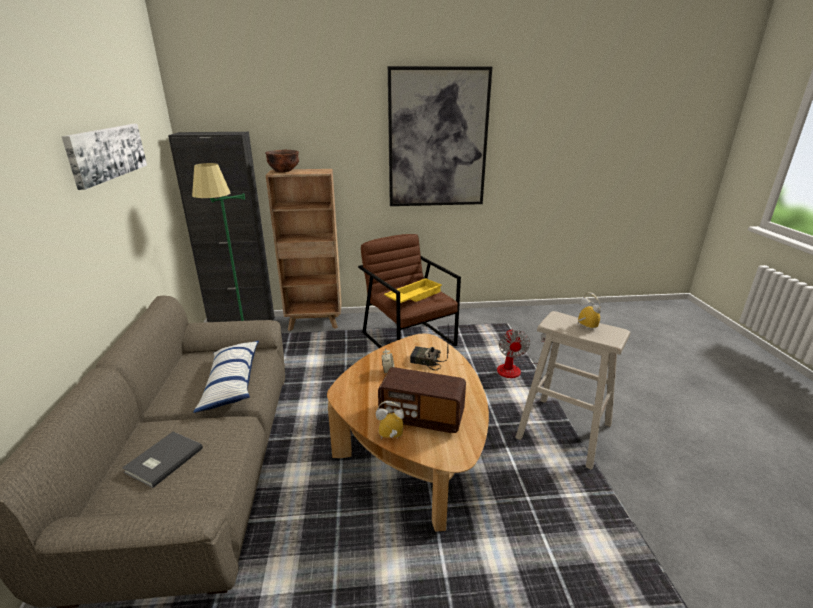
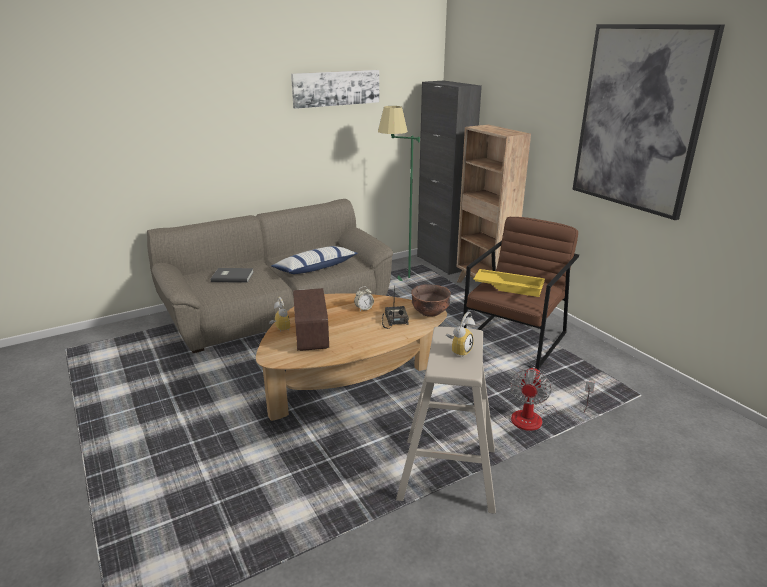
camera: 65 degrees right, 0 degrees up
(284, 171) = (487, 127): brown bowl -> brown bowl (430, 313)
(515, 369) = (537, 419): fan -> fan turned 45 degrees counterclockwise

